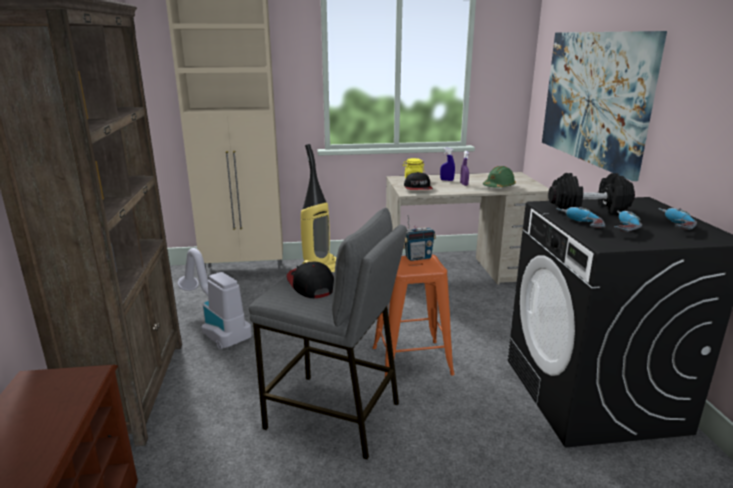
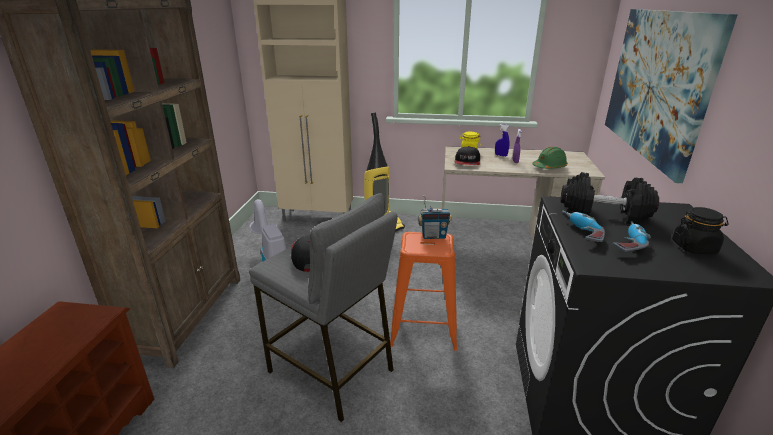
camera: 15 degrees right, 5 degrees up
(673, 225) = (694, 247): power drill -> black jar

